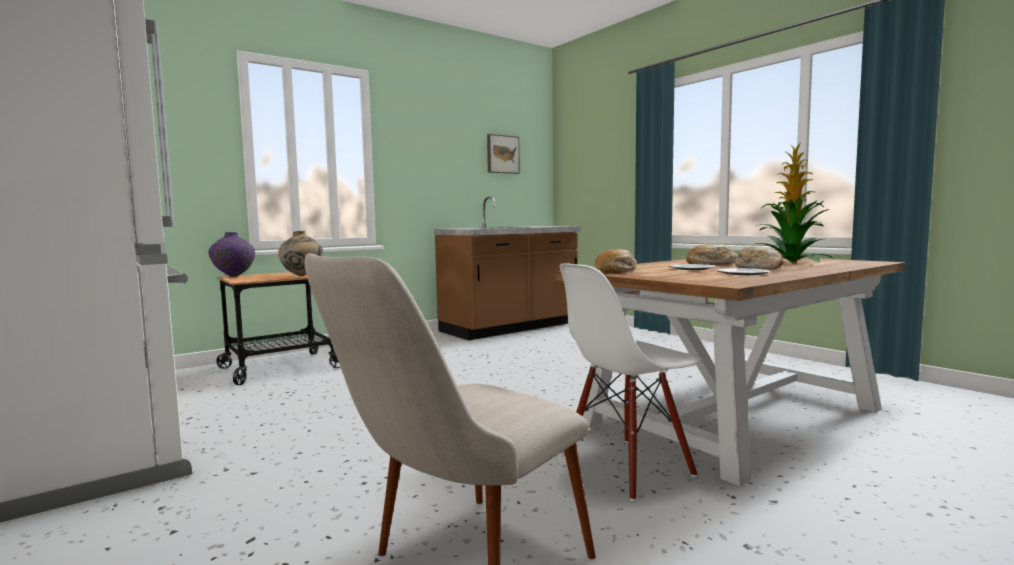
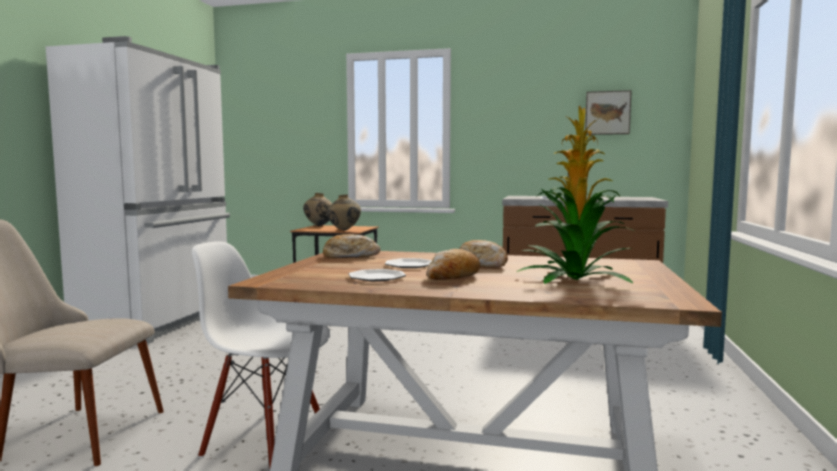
camera: 50 degrees right, 0 degrees up
(233, 276) = (319, 226): purple vase -> beige vase

